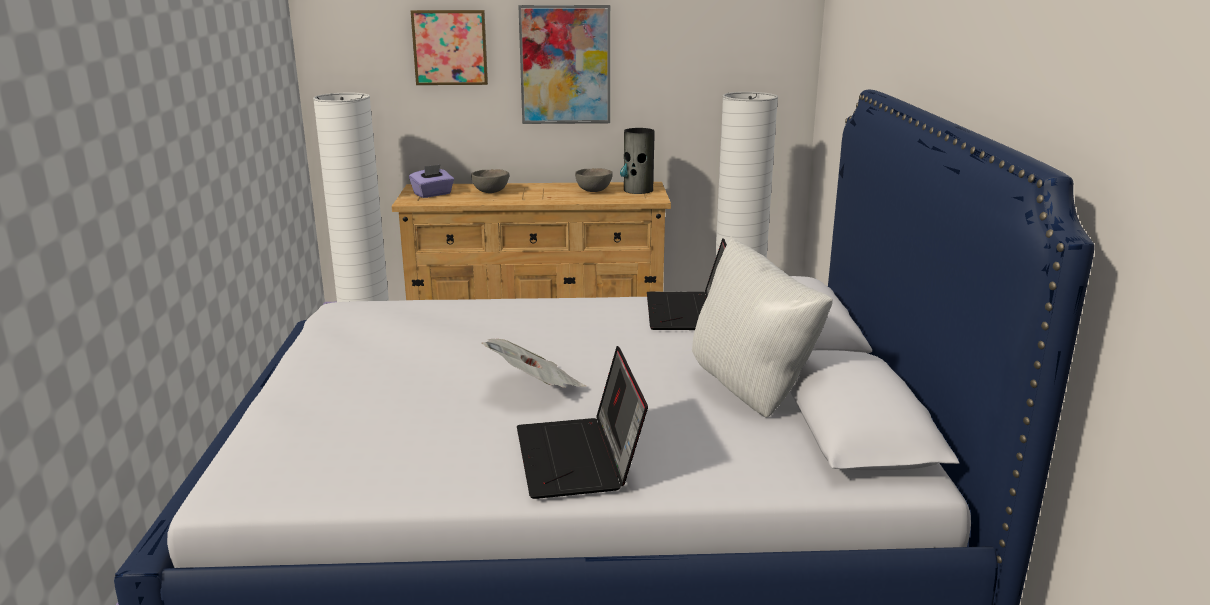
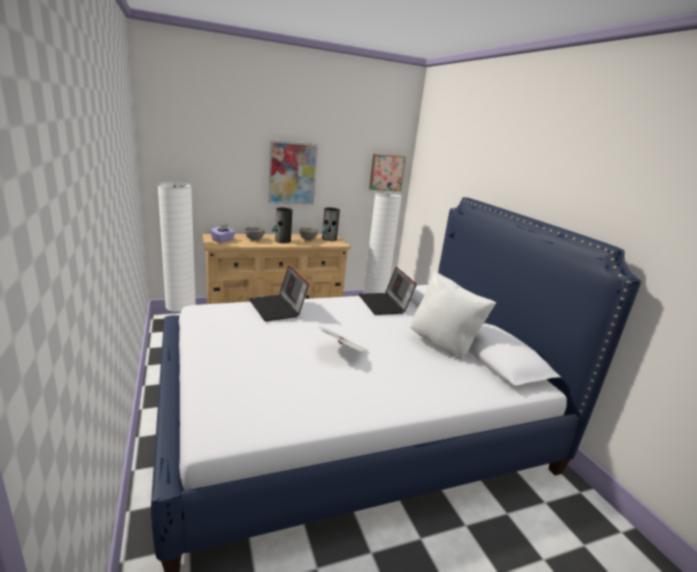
camera: 20 degrees left, 0 degrees up
(450, 47) = (231, 160): picture -> picture (386, 172)
(541, 194) = (282, 241): none -> vase
(580, 459) = (393, 392): laptop -> laptop (277, 308)

